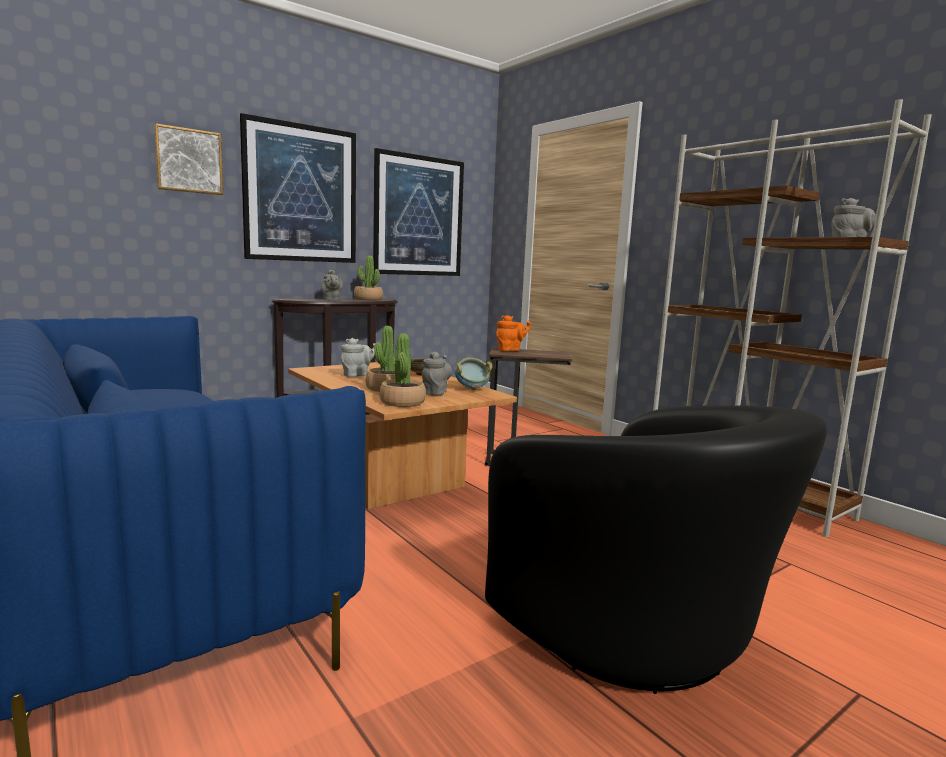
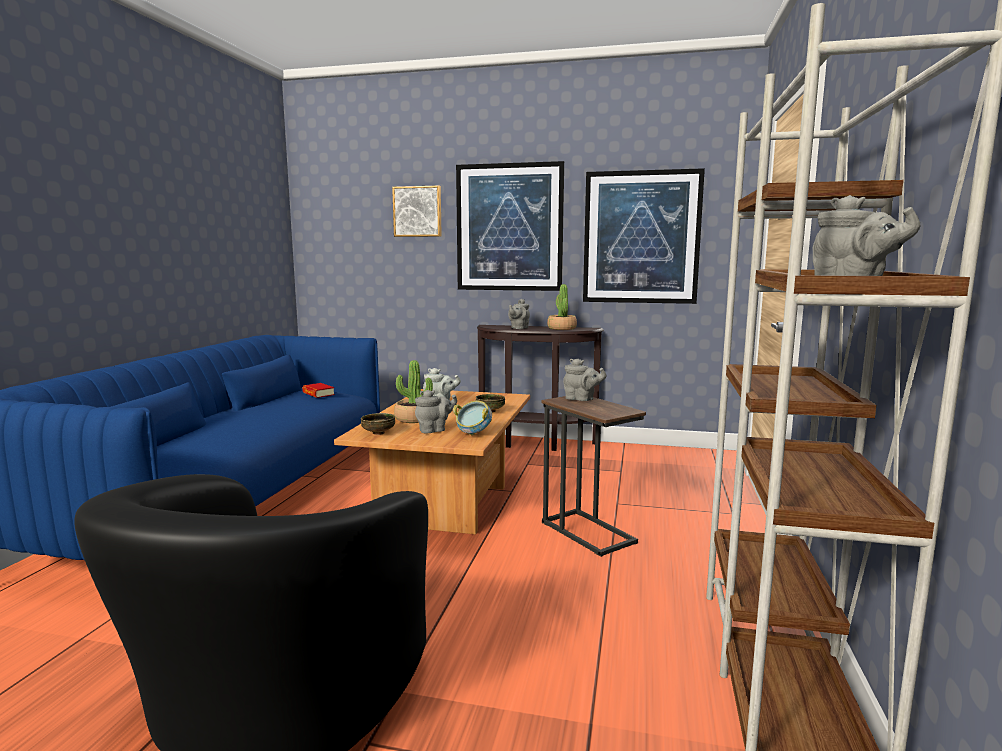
camera: 50 degrees right, 0 degrees up
(162, 390) = (318, 394): none -> book
(402, 402) = (378, 433): potted plant -> bowl
(510, 350) = (581, 399): orange teapot -> grey teapot

